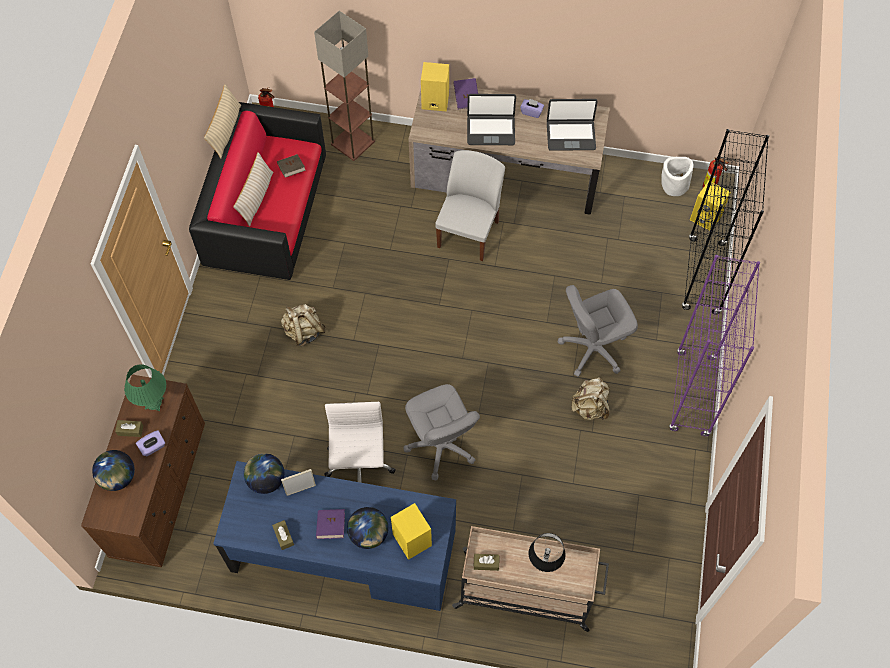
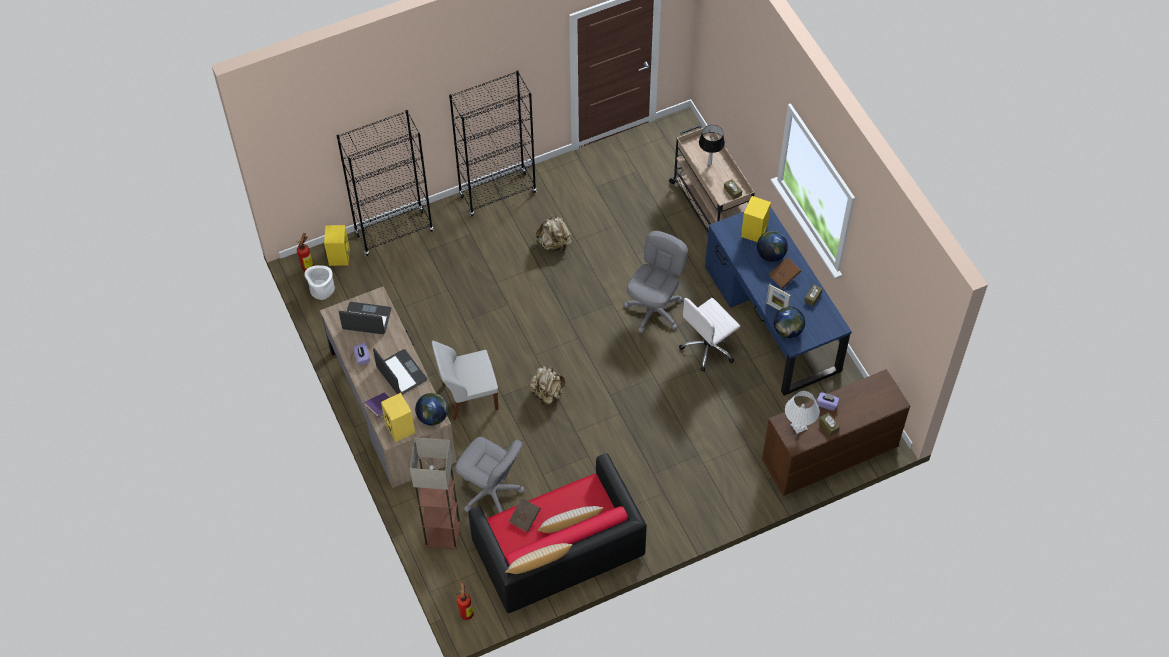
camera: 125 degrees left, 5 degrees down
(118, 477) = (863, 408): globe -> globe (433, 417)
(154, 403) = (798, 426): green table lamp -> white table lamp
(303, 331) = (639, 449): beige backpack -> beige backpack (547, 393)
(331, 527) = (784, 277): purple book -> brown book
(570, 135) = (366, 320): laptop -> laptop turned 45 degrees counterclockwise
(592, 348) = (507, 266): grey office chair -> grey office chair (491, 493)
(692, 394) = (498, 194): purple bookcase -> black bookcase

